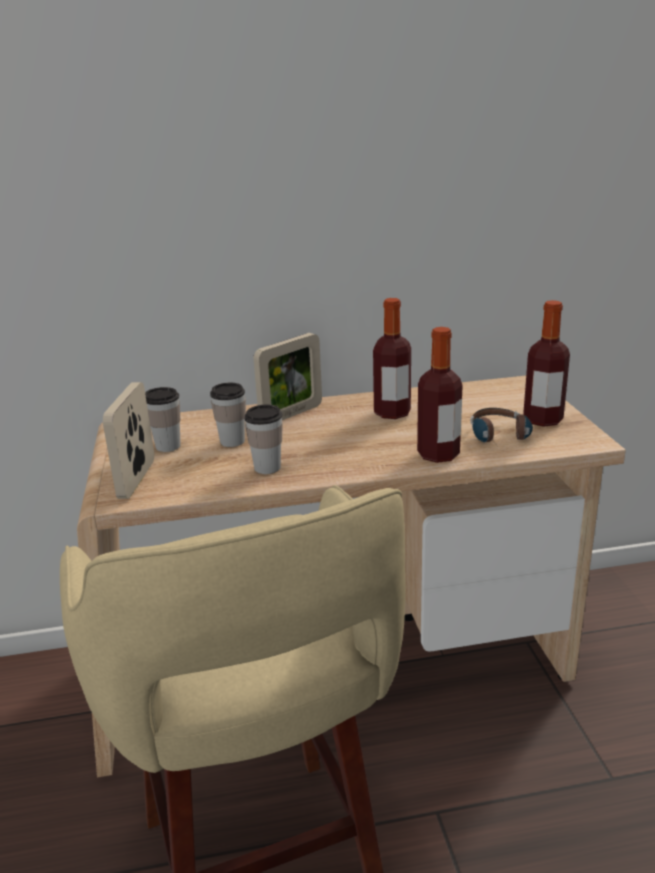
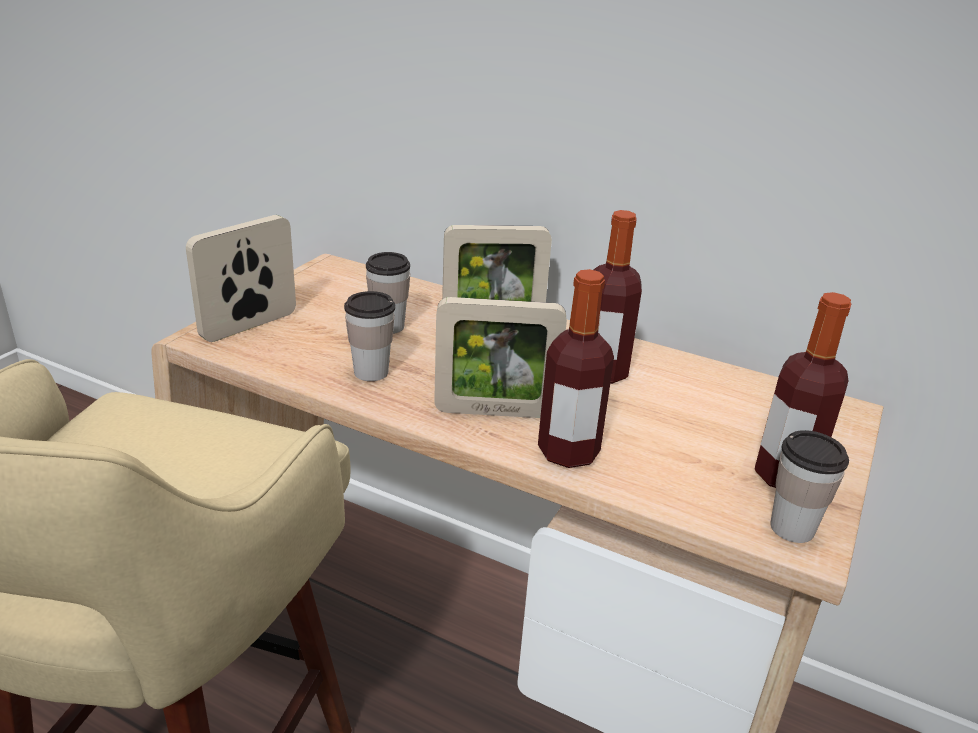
camera: 35 degrees right, 5 degrees up
(168, 446) = (327, 304): cup -> cup (792, 528)
(371, 454) = (495, 411): none -> picture frame
(501, 438) = (684, 472): headphones -> none

